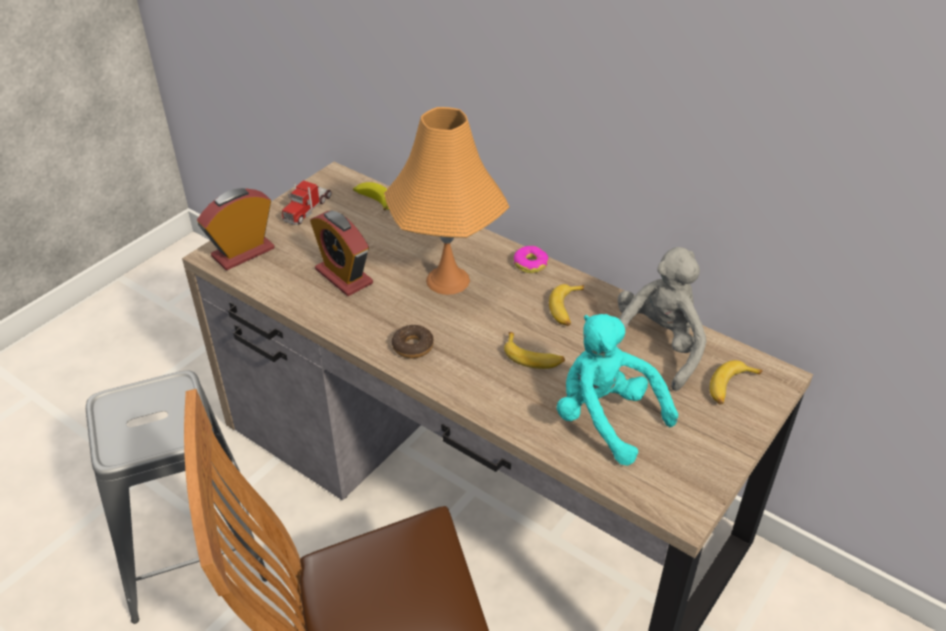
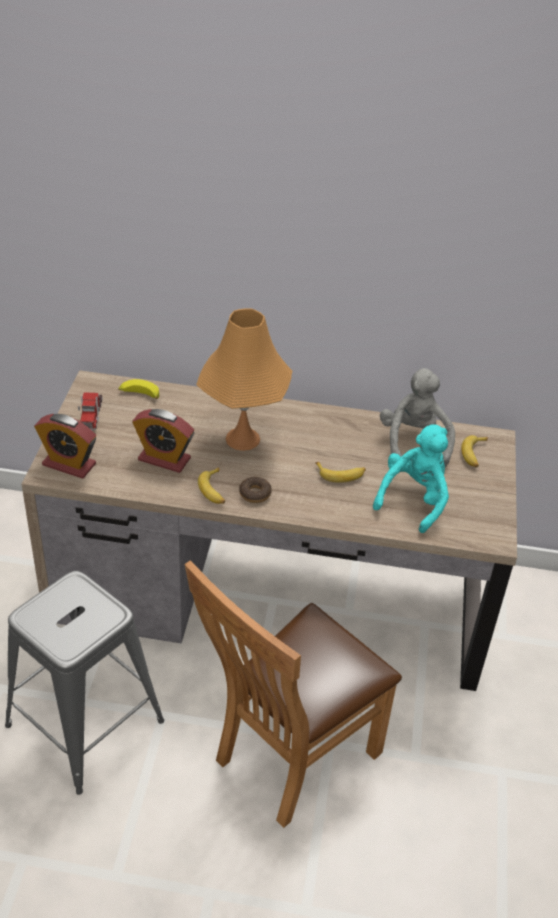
camera: 30 degrees left, 0 degrees up
(243, 252) = (69, 464): alarm clock -> alarm clock turned 90 degrees counterclockwise
(530, 264) = (291, 409): donut -> none
(566, 309) = (339, 435): banana -> banana (214, 490)
(605, 418) = (414, 499): turquoise plush toy -> turquoise plush toy turned 105 degrees clockwise

